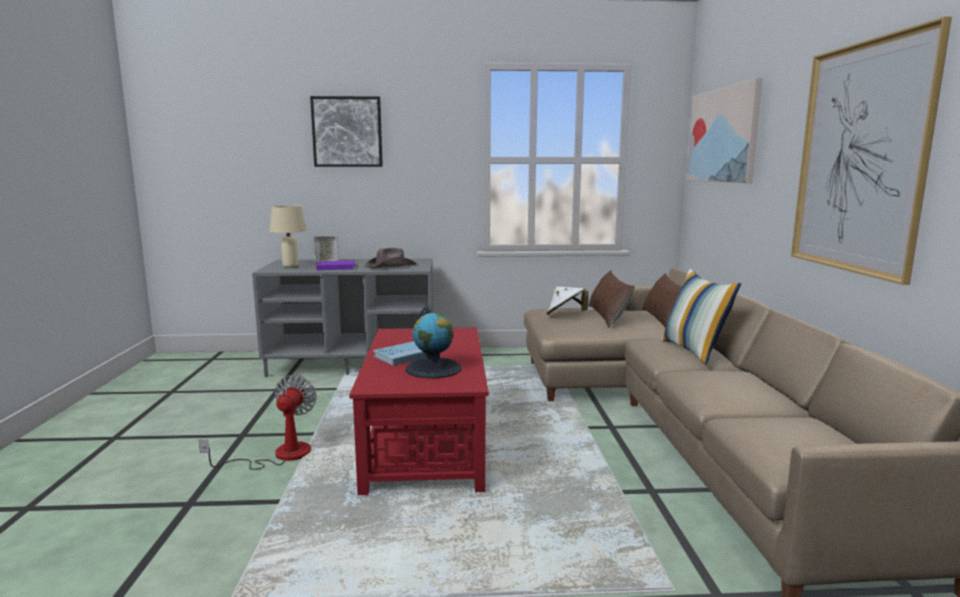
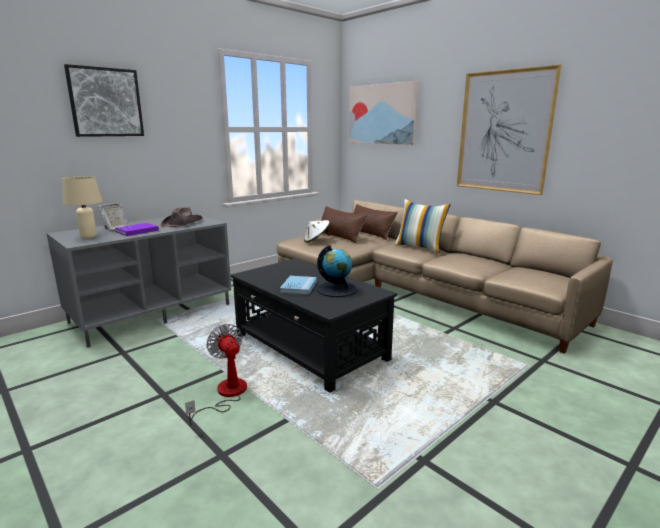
camera: 40 degrees left, 5 degrees up
(425, 443) = (310, 347): red coffee table -> black coffee table

